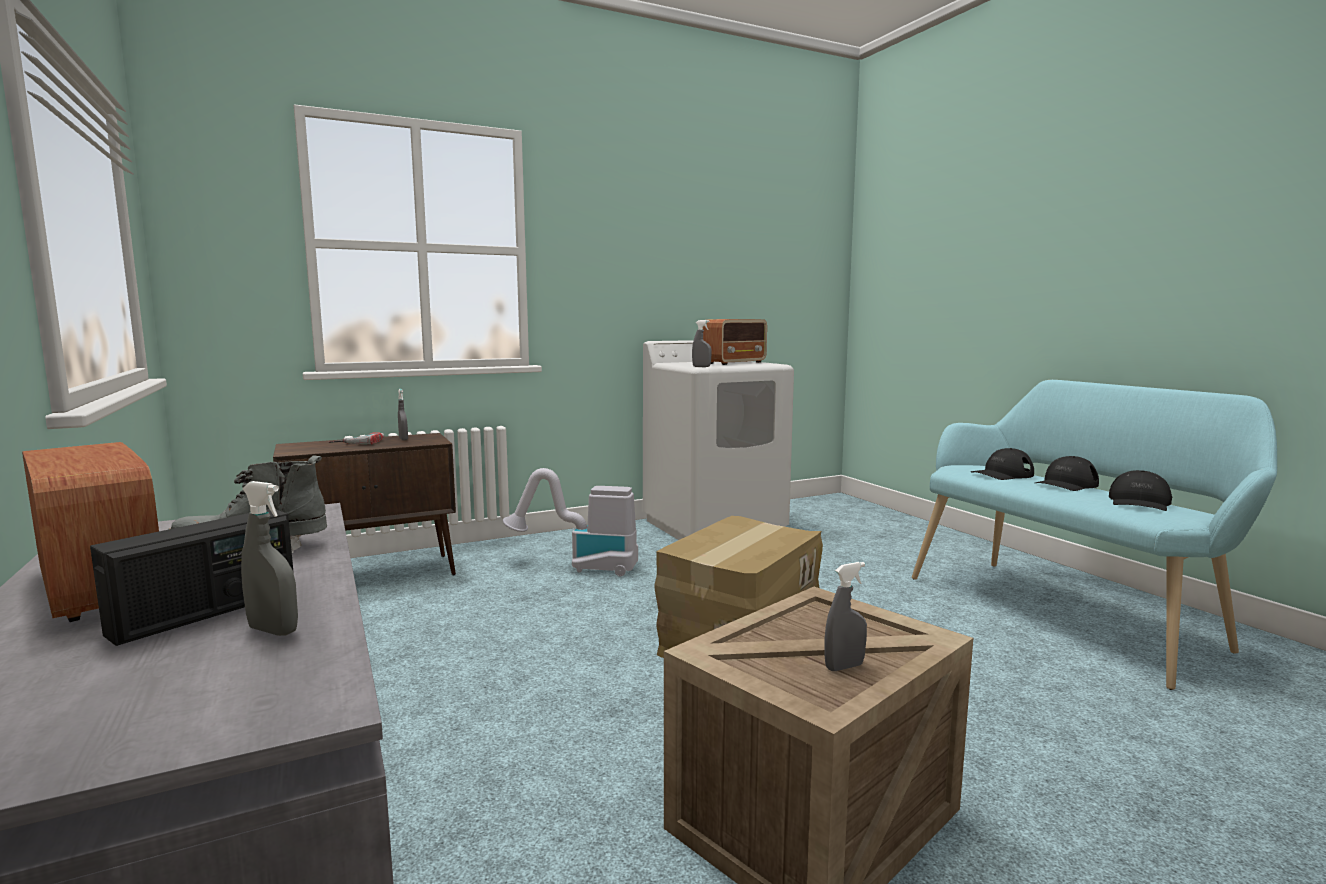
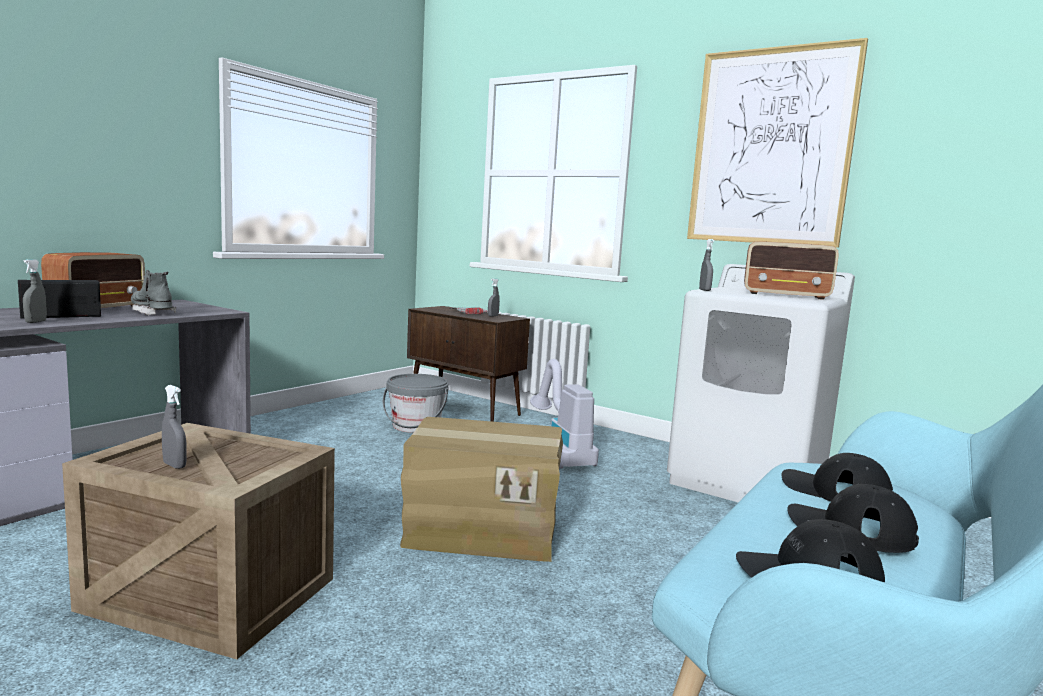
camera: 60 degrees right, 0 degrees up
(206, 613) = (61, 316): radio -> radio turned 135 degrees clockwise
(395, 613) = (416, 426): none -> grey bucket
(662, 233) = (770, 147): none -> picture

